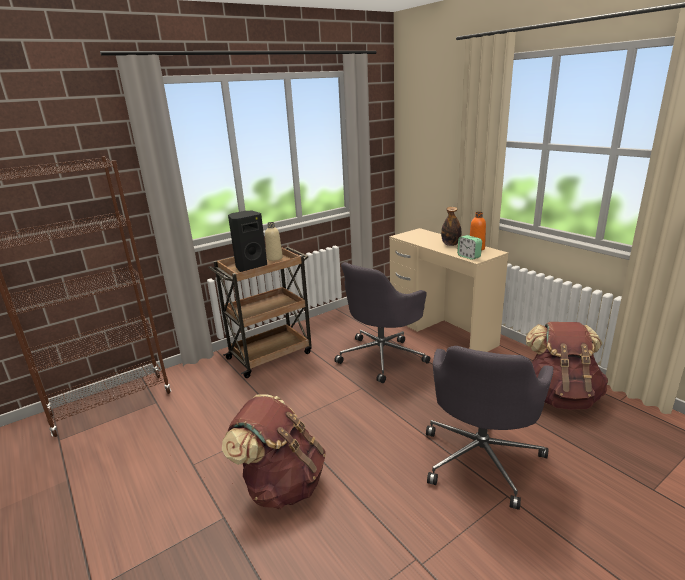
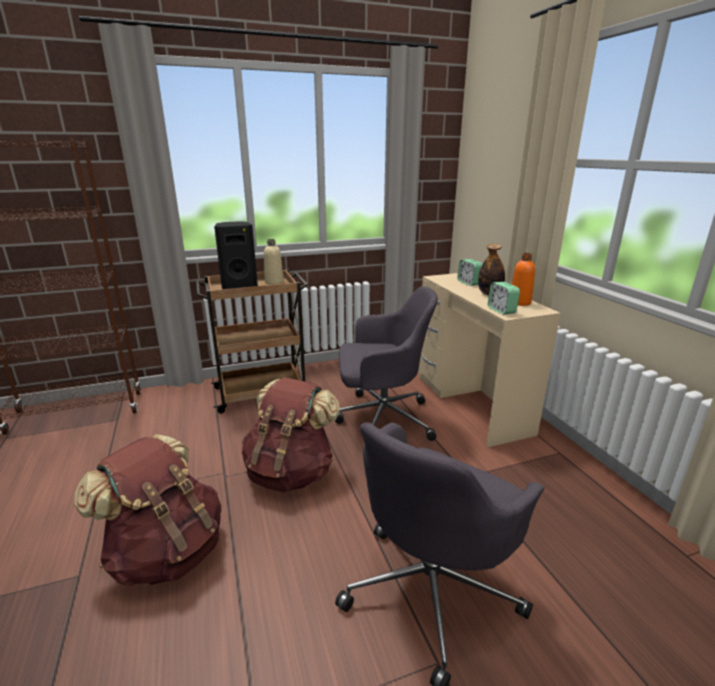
camera: 15 degrees right, 0 degrees up
(382, 356) = (382, 419): grey office chair -> grey office chair turned 150 degrees counterclockwise
(429, 237) = (469, 283): none -> alarm clock
(560, 396) = (592, 527): brown backpack -> brown backpack (291, 472)

